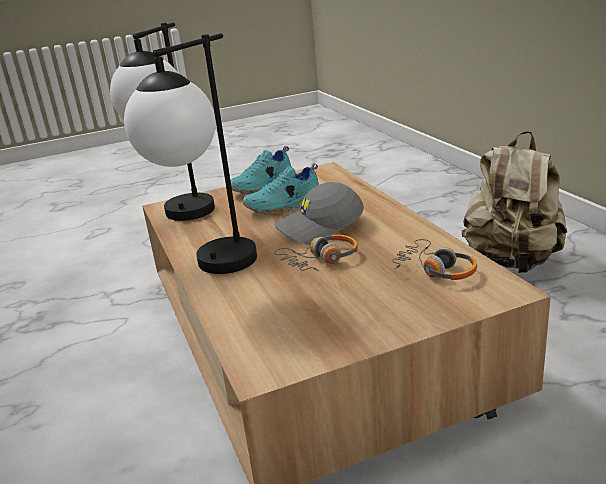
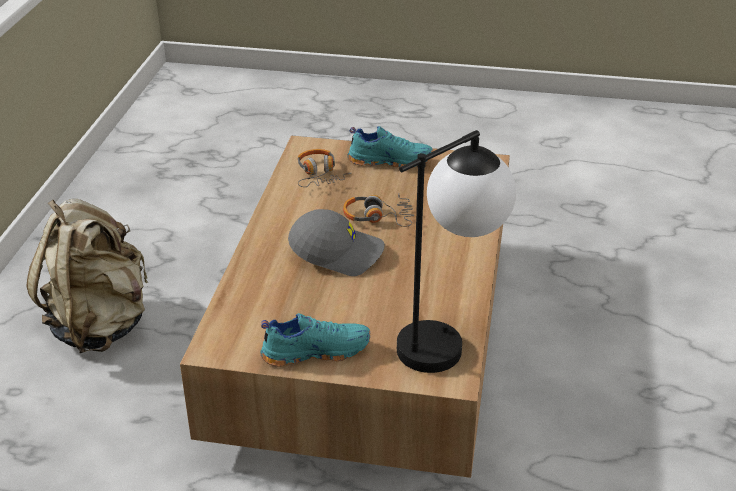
camera: 150 degrees left, 10 degrees up
(212, 271) = (465, 246): table lamp -> none
(285, 206) = (332, 299): turquoise shoe -> turquoise shoe (390, 160)

